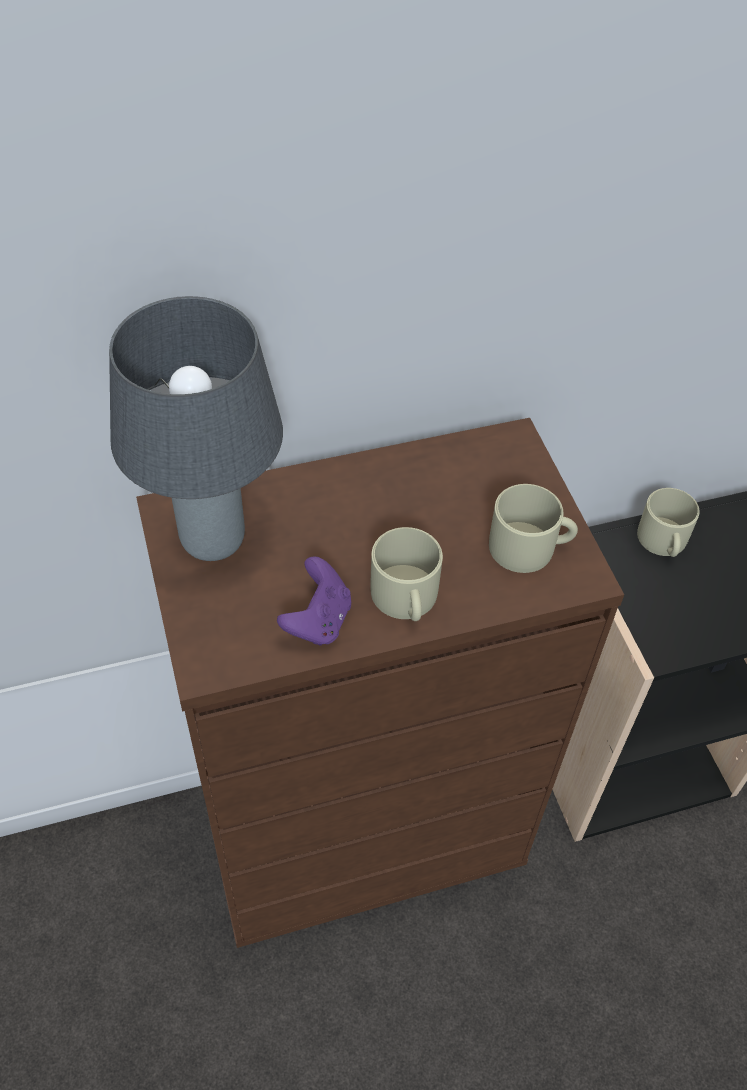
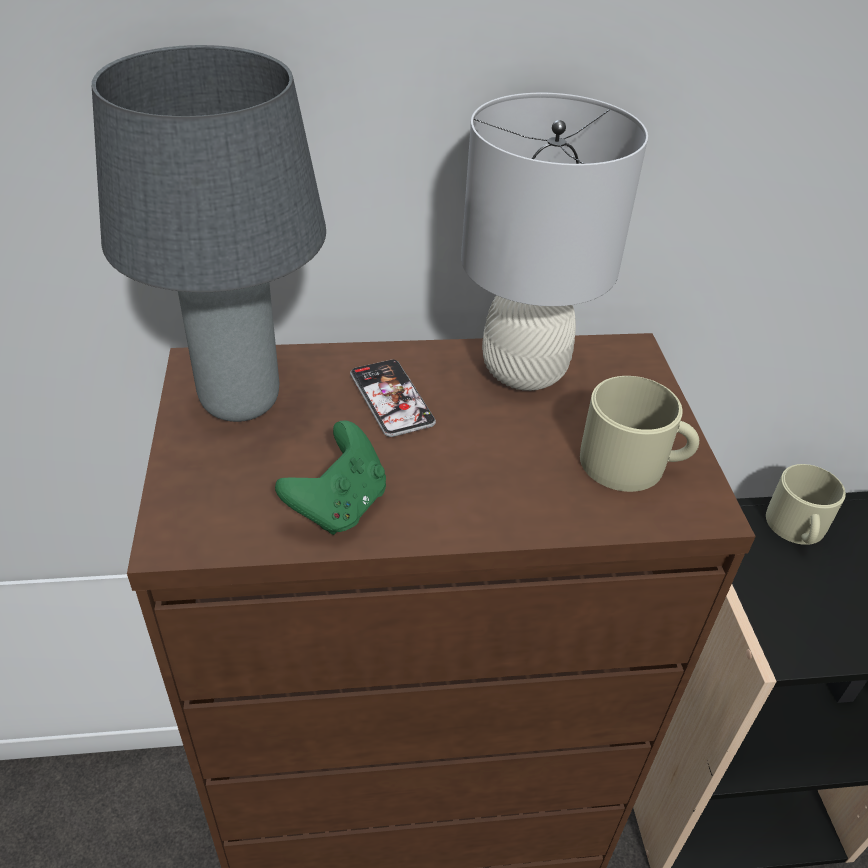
camera: 10 degrees right, 10 degrees down
(318, 620) = (339, 506): purple game controller -> green game controller
(332, 518) = (391, 399): none -> phone
(406, 599) = (459, 498): beige mug -> none
(432, 478) = (522, 376): none -> grey table lamp

